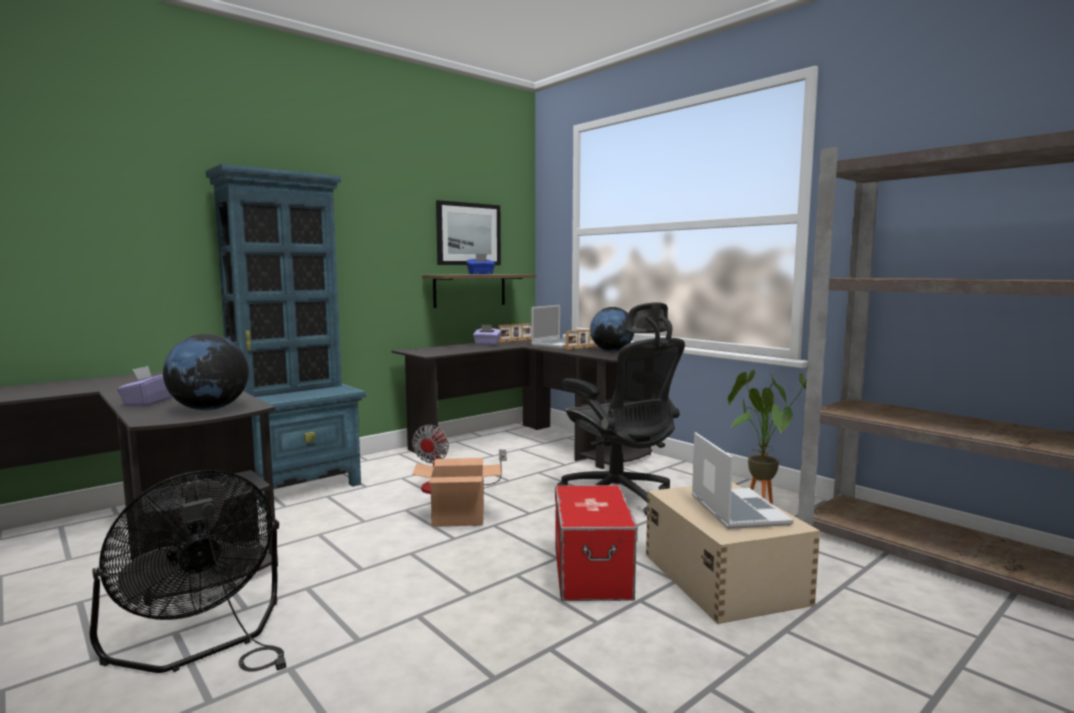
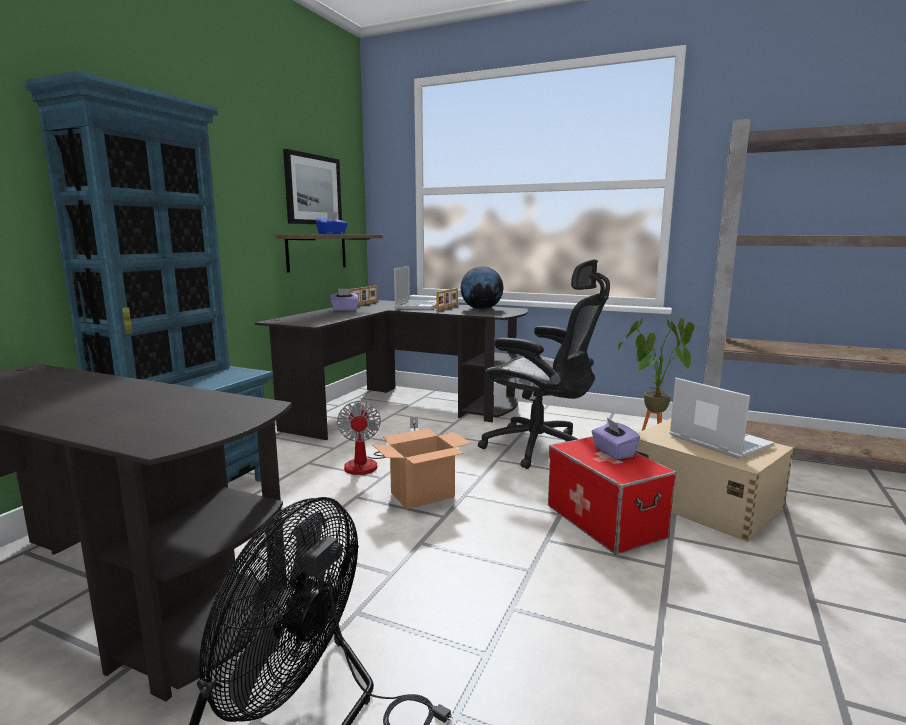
camera: 25 degrees left, 5 degrees up
(147, 402) = (86, 419): purple tissue box -> purple tissue box (613, 452)
(209, 409) = (210, 416): globe -> none

